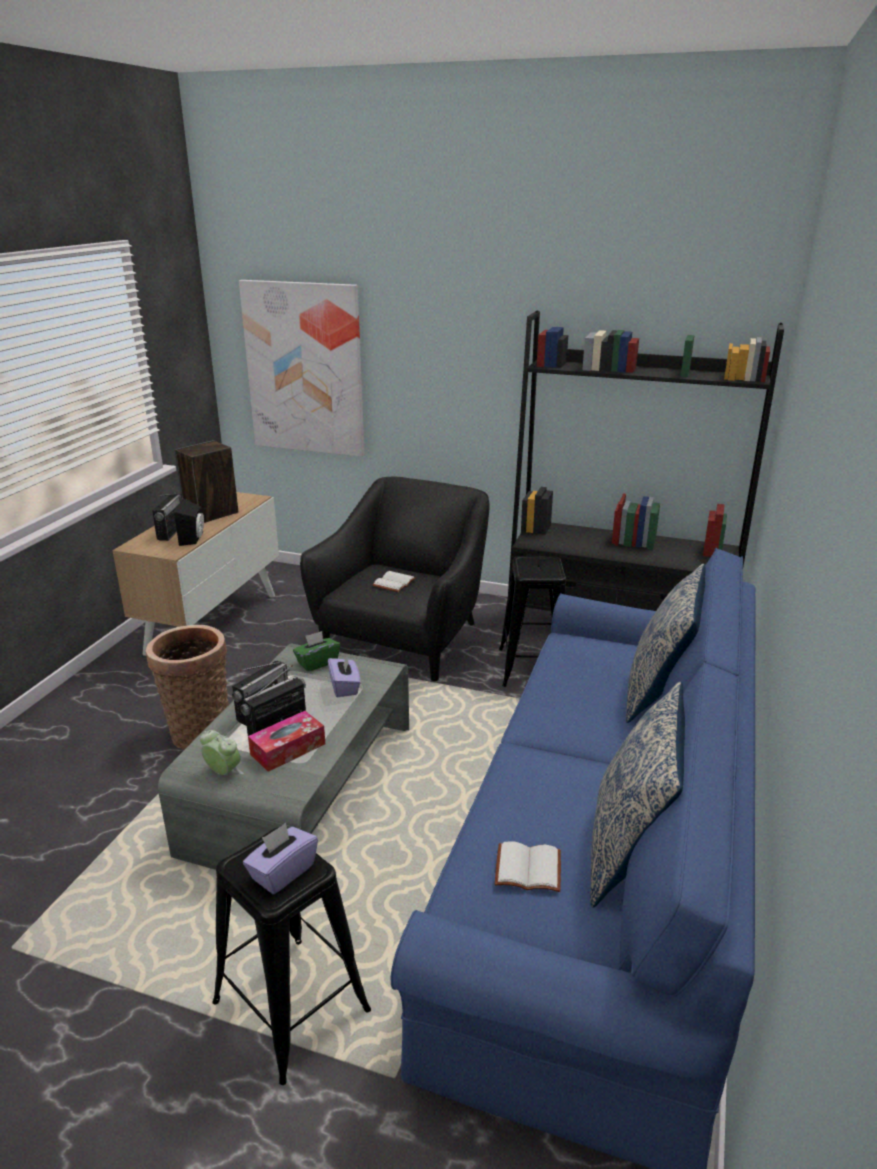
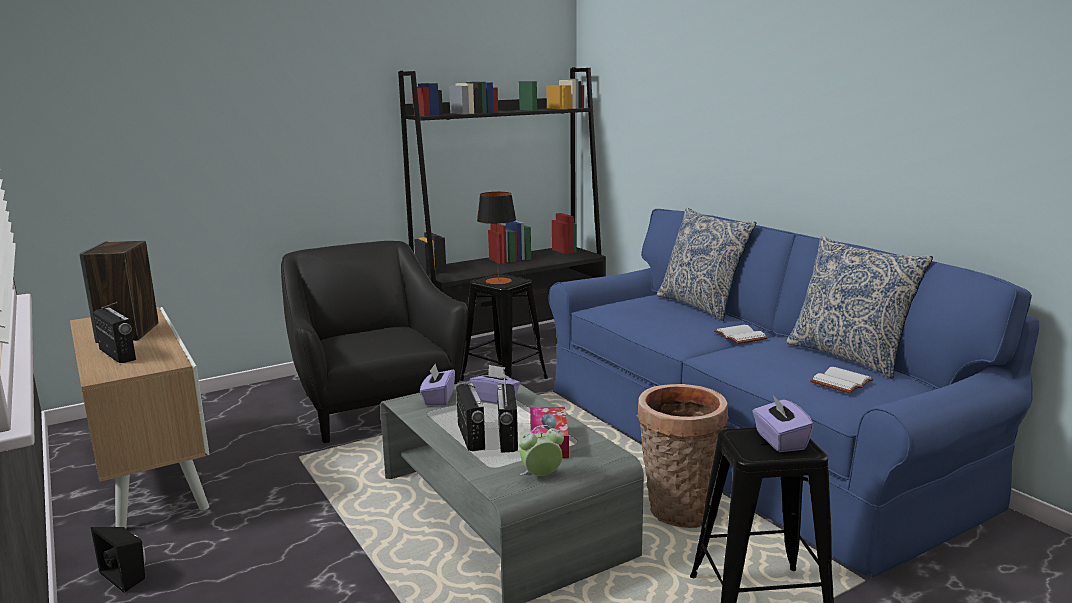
camera: 50 degrees left, 10 degrees down
(194, 539) = (165, 350): black speaker -> black speaker (127, 576)
(199, 731) = (329, 540): basket -> basket (678, 511)
(305, 369) = (143, 158): picture -> none
(317, 663) = (438, 399): green tissue box -> purple tissue box
(393, 582) = (379, 338): white book -> white book (738, 336)
(533, 567) = (498, 281): none -> table lamp

